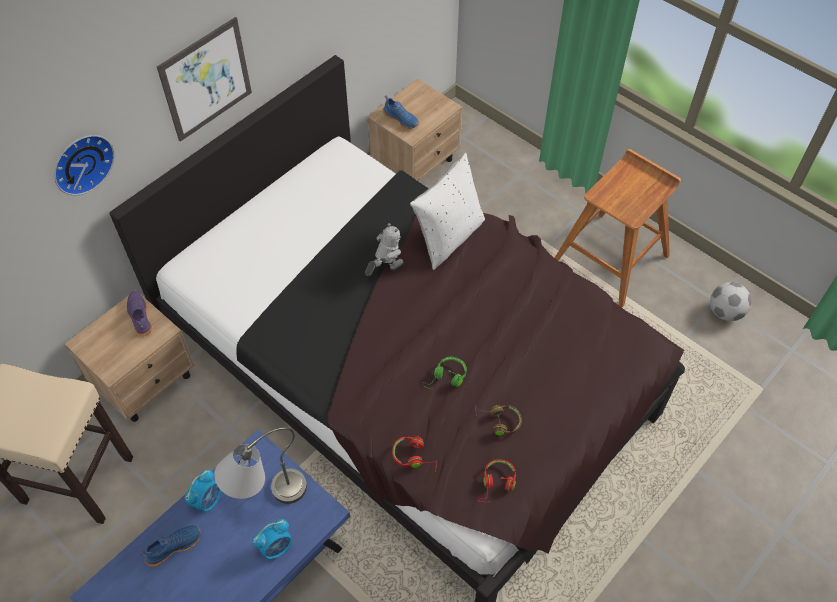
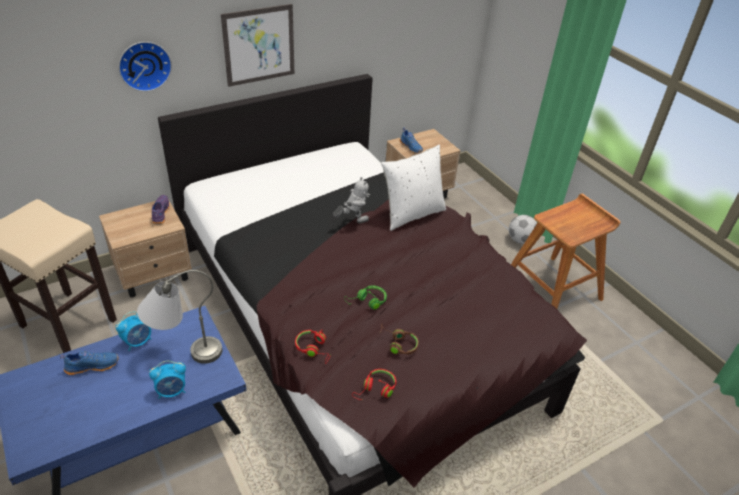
camera: 15 degrees right, 15 degrees down
(725, 312) = (642, 352): football -> football (520, 240)

